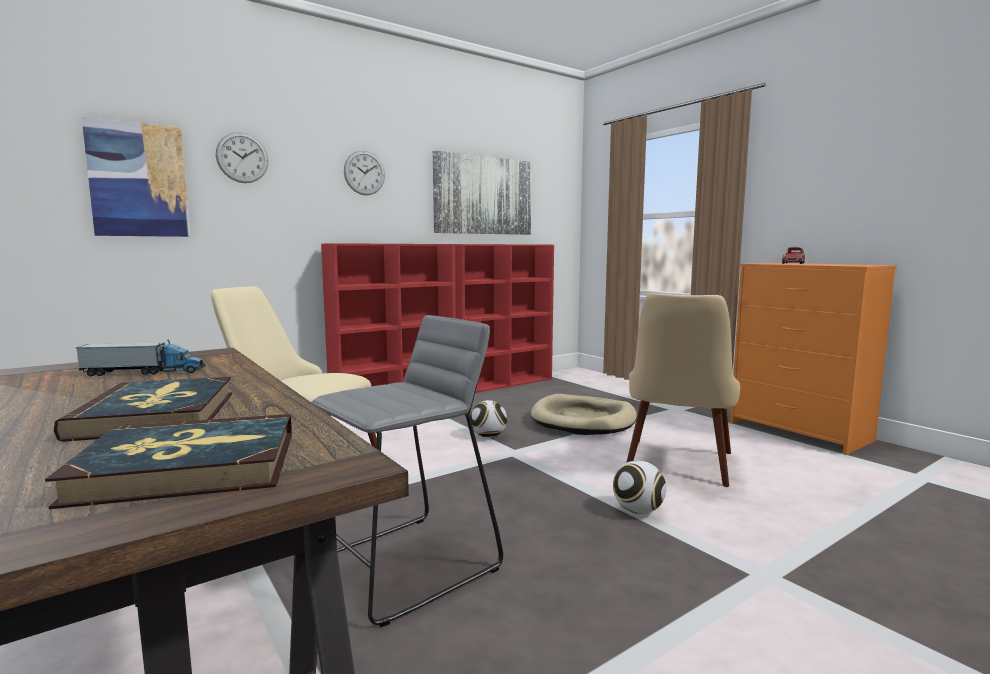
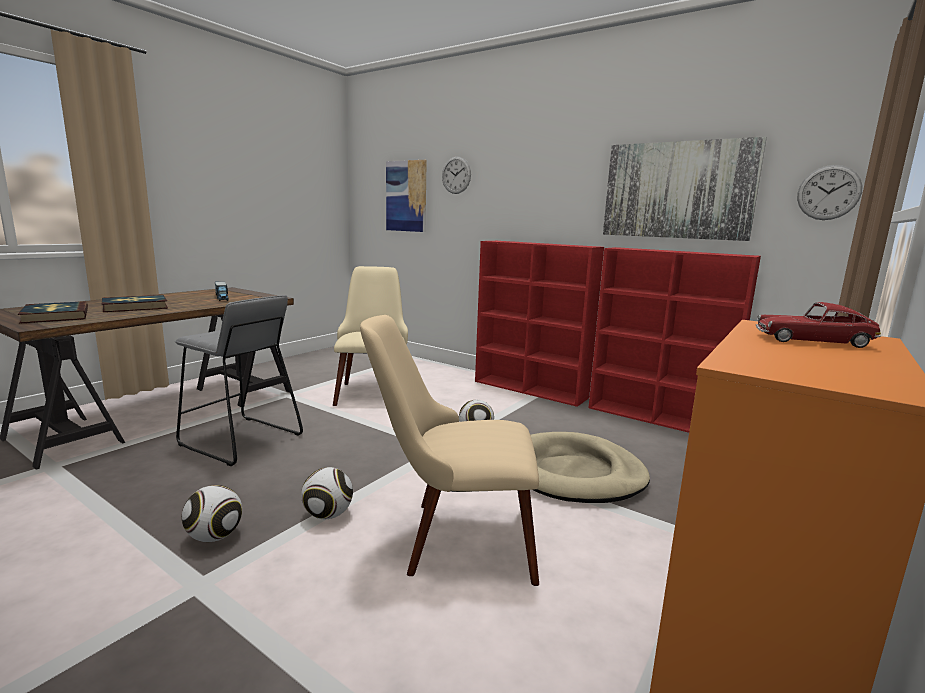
camera: 70 degrees right, 5 degrees up
(364, 173) = (540, 177): wall clock -> wall clock (828, 192)
(680, 571) = (214, 537): none -> football

